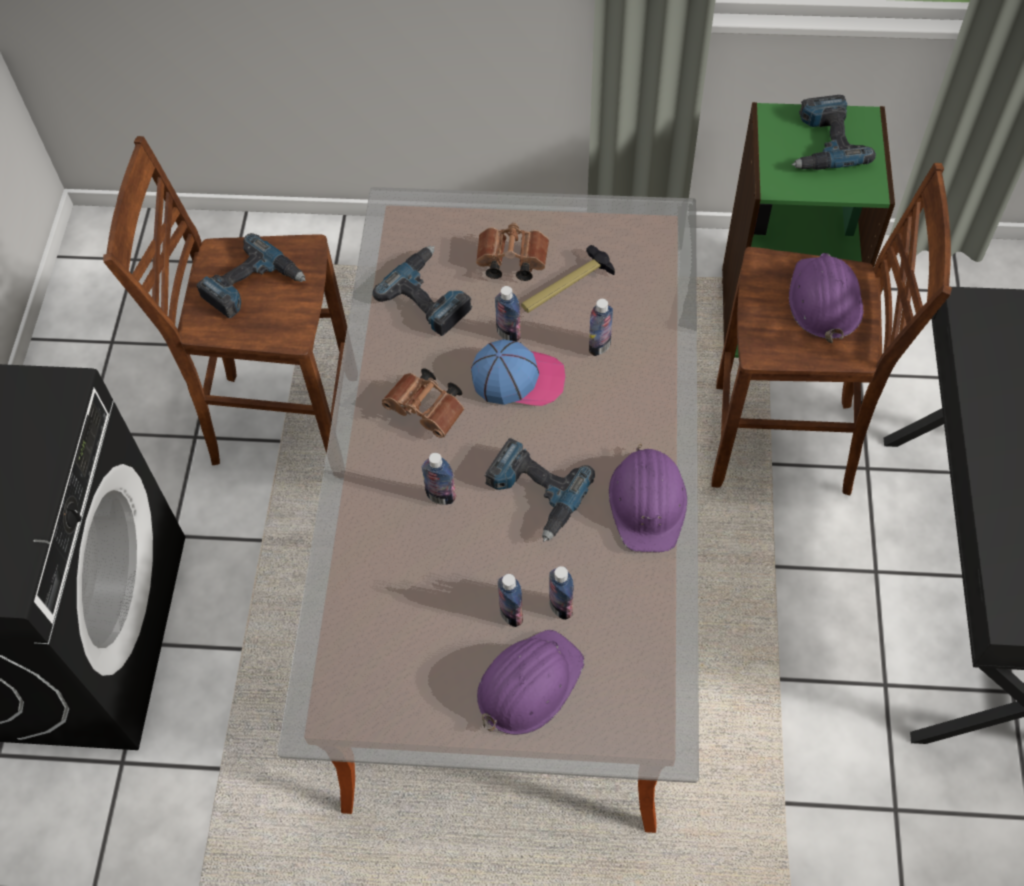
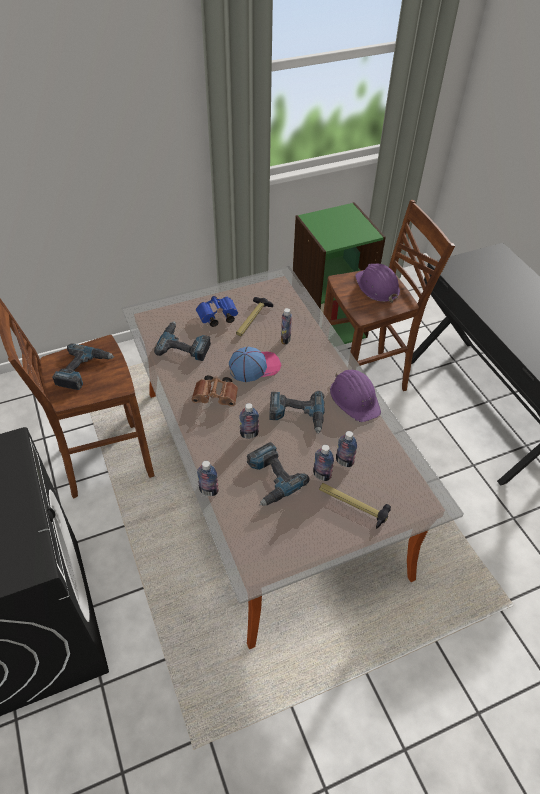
camera: 30 degrees left, 10 degrees down
(508, 334) = (236, 349): bottle -> bottle (209, 491)
(510, 262) = (216, 318): brown binoculars -> blue binoculars
(528, 684) = (352, 505): purple hard hat -> hammer
(822, 142) = (337, 222): power drill -> power drill (270, 478)

